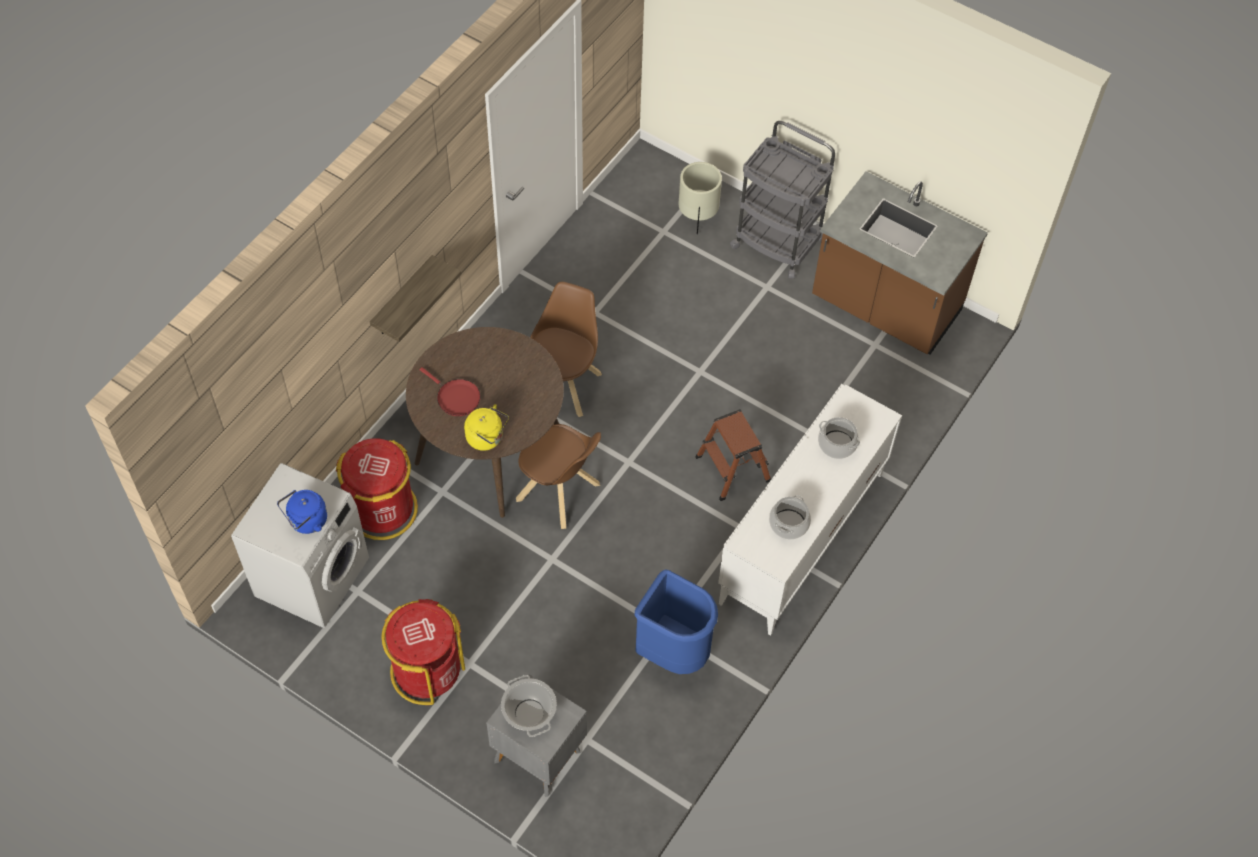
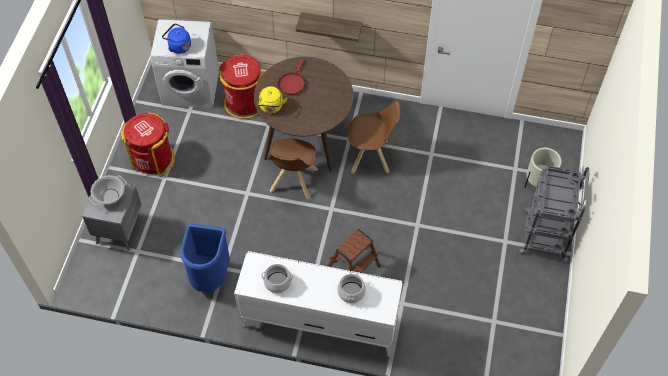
camera: 70 degrees right, 0 degrees up
(885, 307) = (529, 318): brown counter -> none

